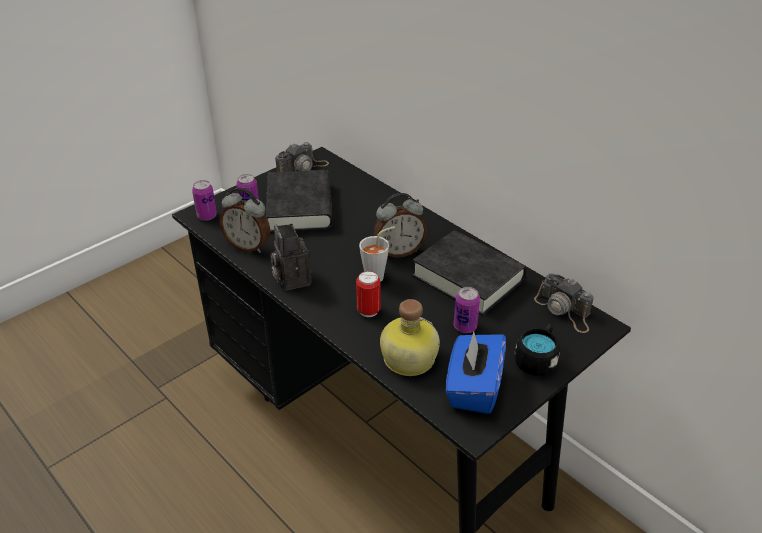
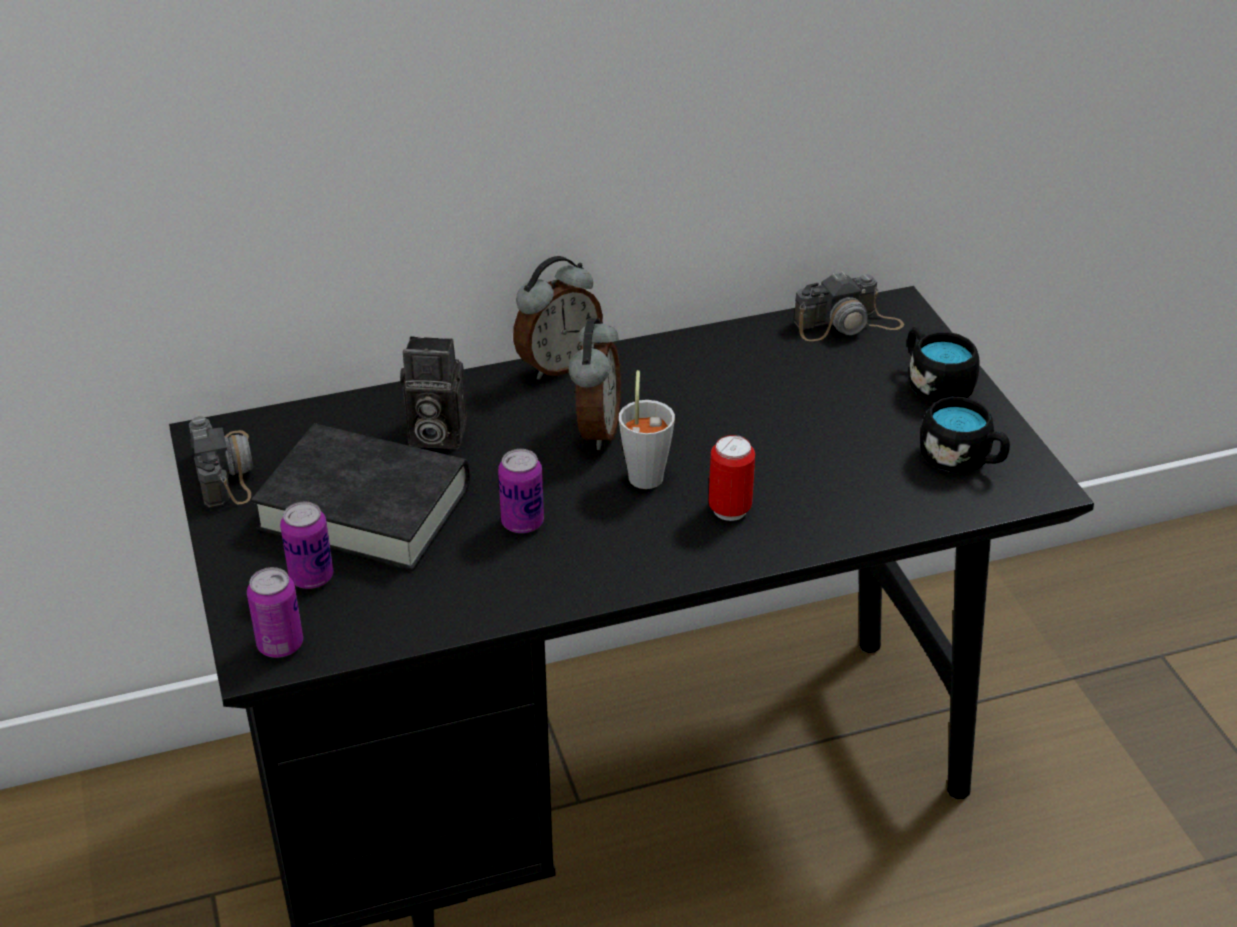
camera: 65 degrees left, 0 degrees up
(248, 246) = (436, 607): alarm clock -> alarm clock (557, 365)
(291, 278) = (580, 576): camera -> camera (433, 435)
(407, 359) = (867, 503): bottle -> none
(465, 326) = (828, 424): can -> can (522, 522)
(468, 278) = (716, 383): black book -> none
(473, 388) = (962, 460): blue tissue box -> black mug

